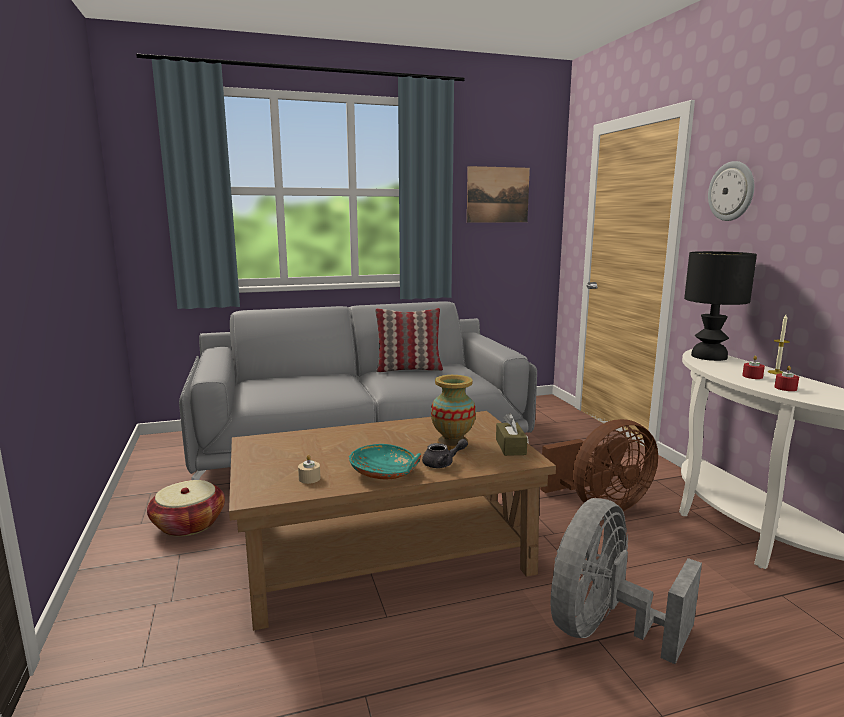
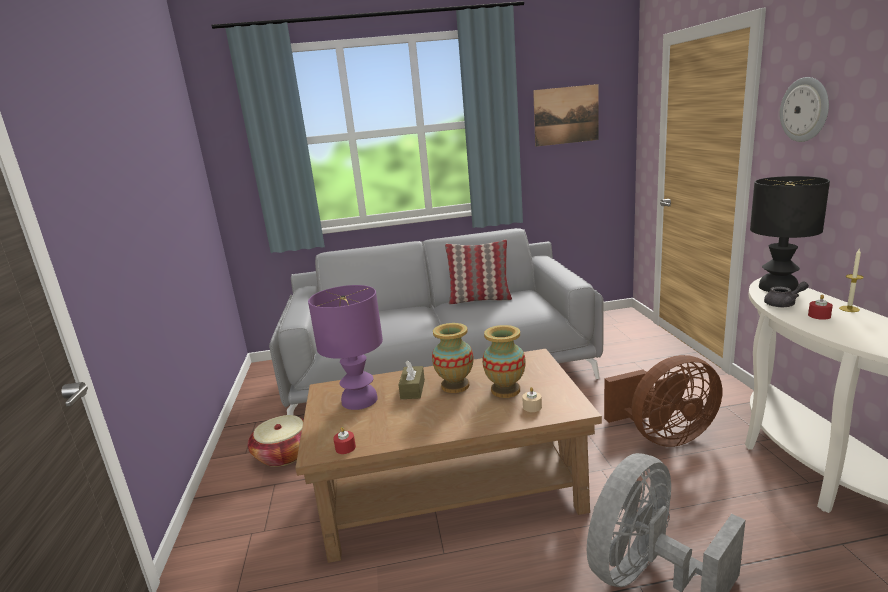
camera: 10 degrees right, 5 degrees up
(292, 452) = (359, 401): none -> purple table lamp
(309, 478) = (368, 432): beige candle -> beige candle (532, 407)
(385, 472) = (436, 425): turquoise bowl -> none
(398, 440) = (455, 386): none -> vase
(442, 464) = (492, 414): grey teapot -> grey teapot (784, 304)
(510, 447) = (561, 393): brown tissue box -> brown tissue box (412, 389)
(785, 388) = (852, 332): red candle -> red candle (345, 448)

